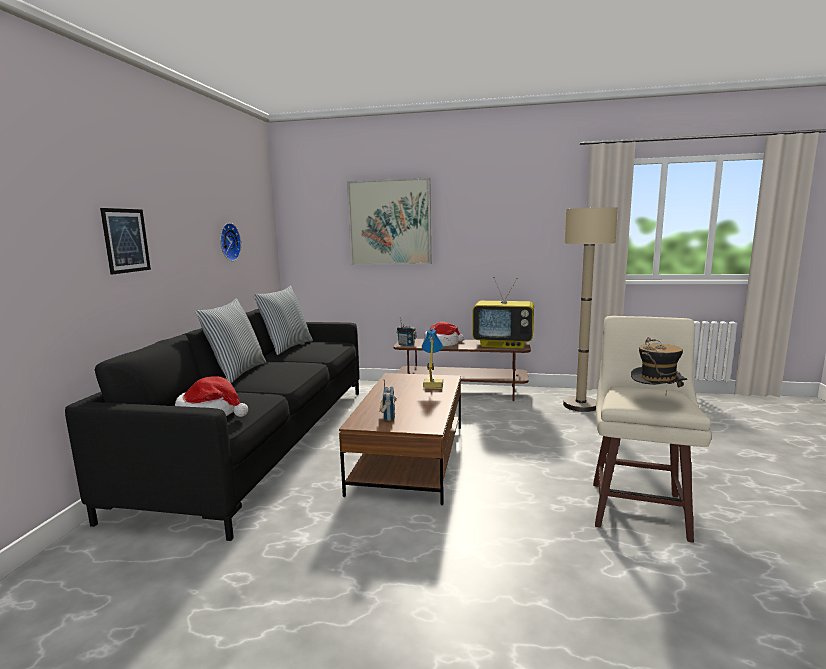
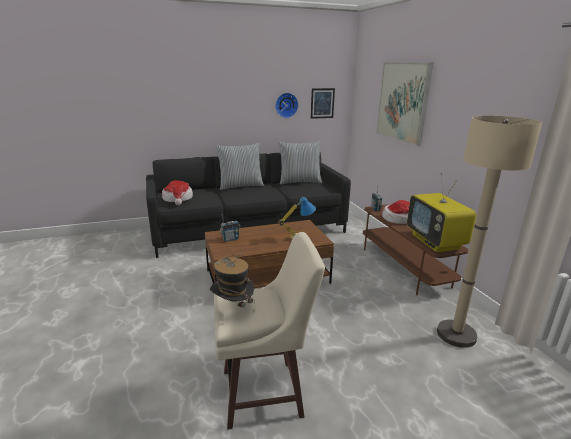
camera: 60 degrees right, 10 degrees up
(126, 240) = (196, 102): picture -> picture (322, 103)

